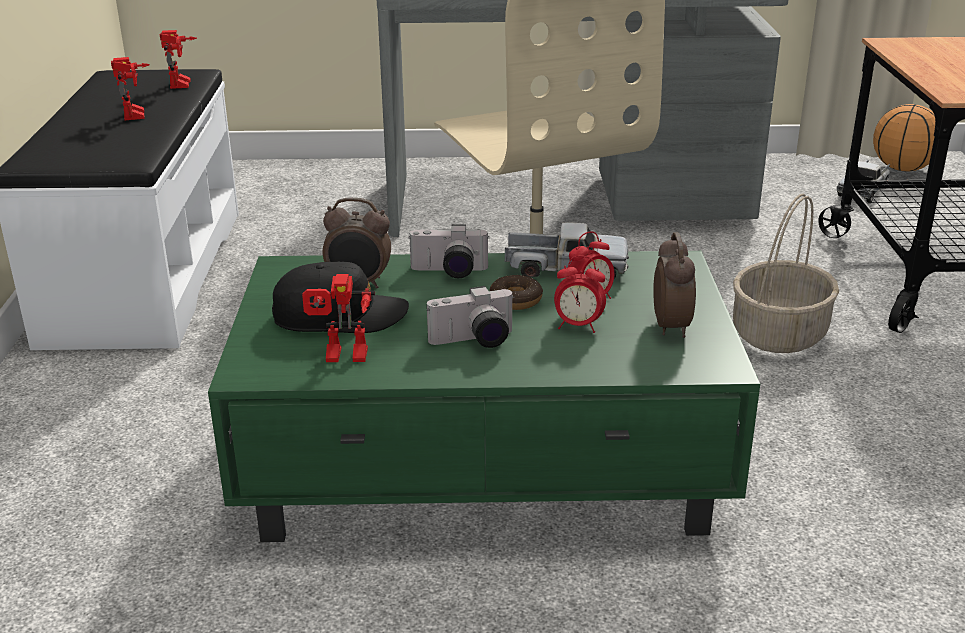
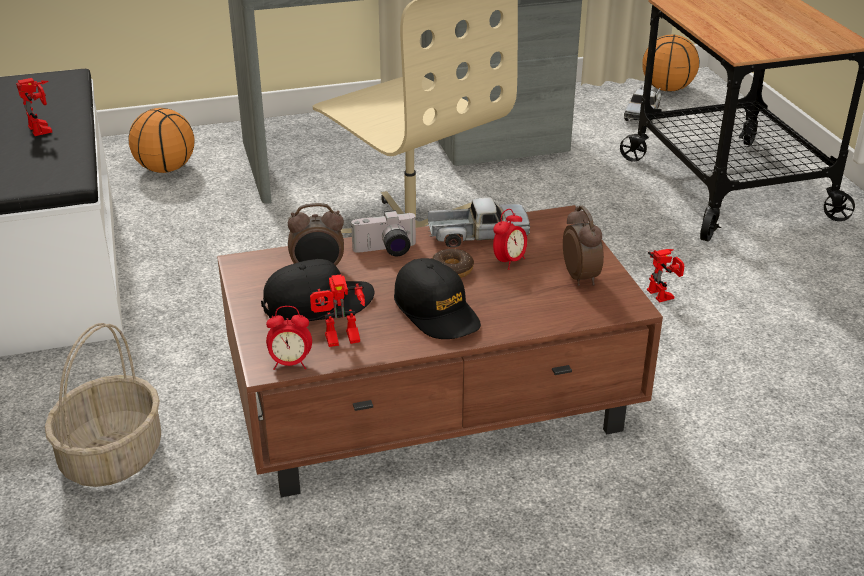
camera: 15 degrees left, 5 degrees up
(184, 84) = (66, 90): toy robot -> toy robot (664, 294)
(305, 194) = (165, 169): none -> basketball
(474, 341) = (437, 311): camera -> black cap
(488, 462) = (434, 400): green coffee table -> brown coffee table
(578, 326) = (510, 286): alarm clock -> alarm clock (290, 364)
(778, 333) = (618, 254): basket -> basket (112, 456)

